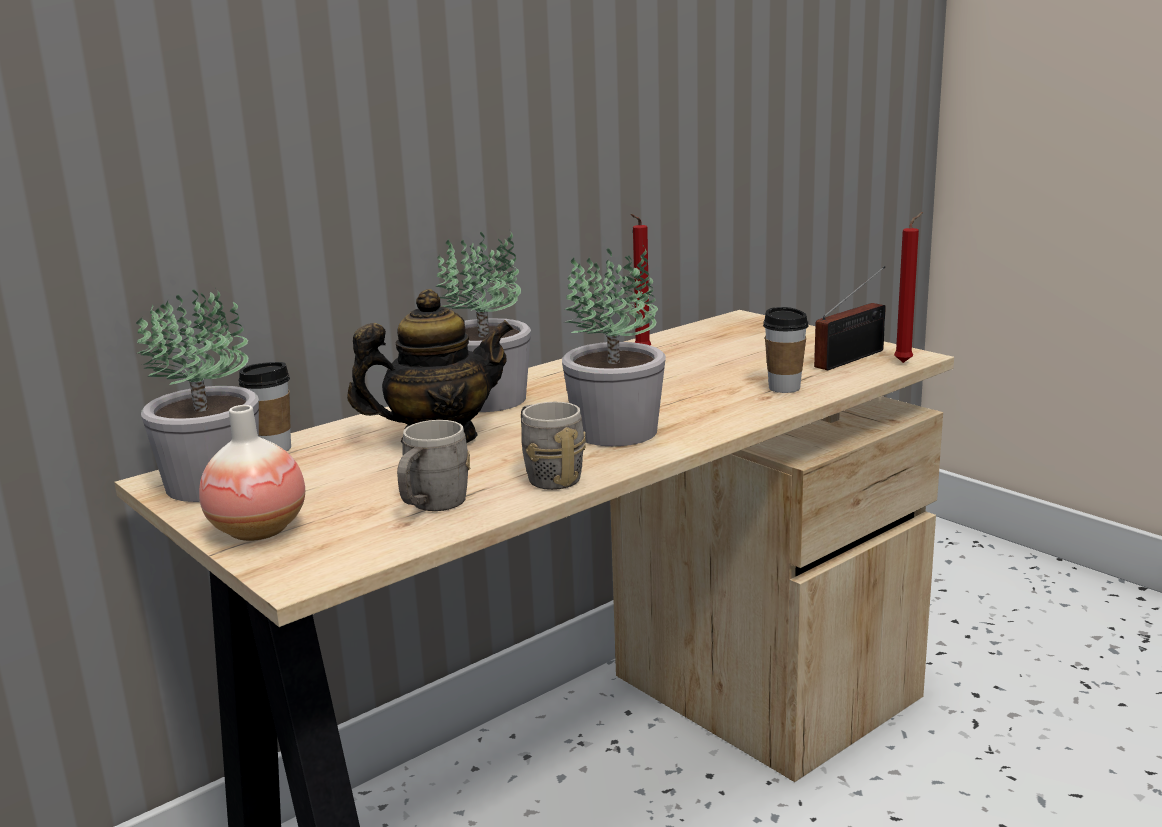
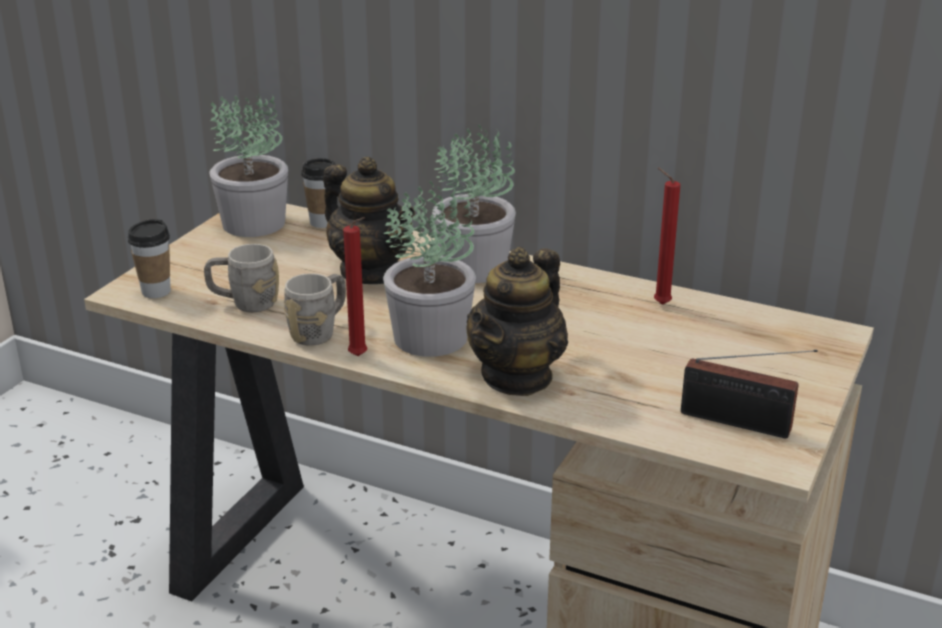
camera: 65 degrees right, 10 degrees up
(258, 531) = (186, 260): vase -> none
(723, 409) = (517, 376): none -> teapot
(784, 388) = (604, 397): cup -> cup (156, 291)
(905, 362) = (753, 458): red candle -> red candle (360, 357)

